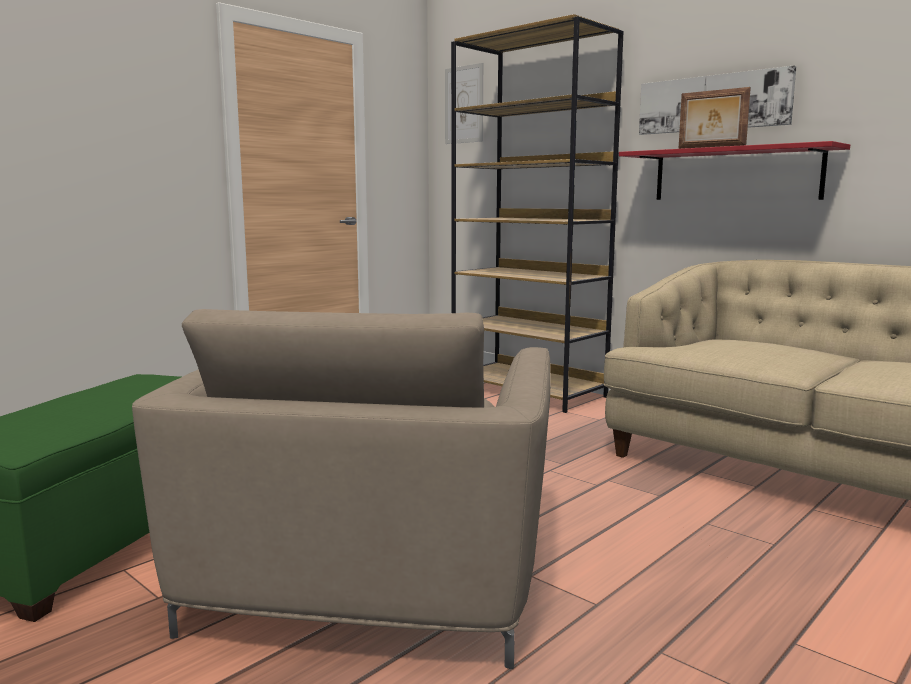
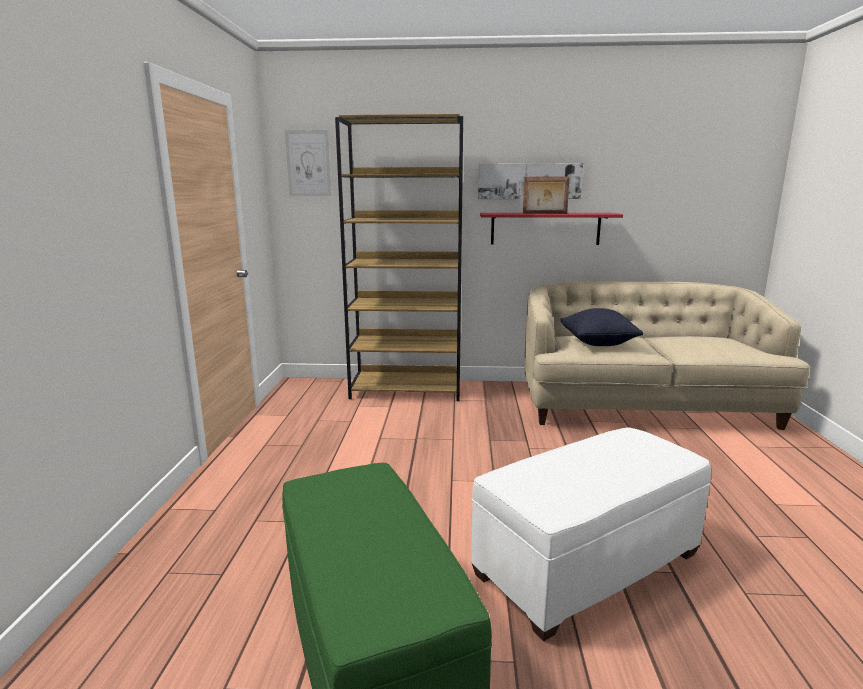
camera: 40 degrees left, 5 degrees up
(372, 575) = (587, 565): beige armchair -> white ottoman
(731, 347) = (598, 343): none -> black pillow

